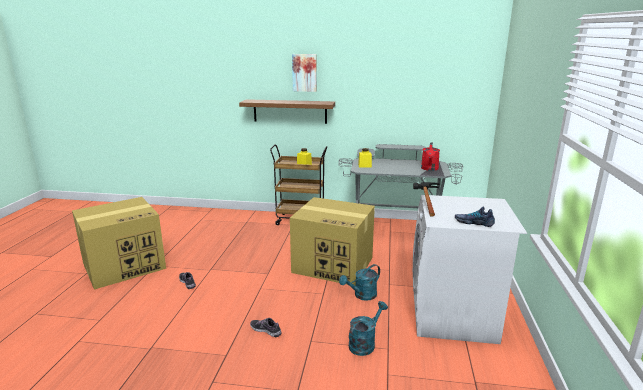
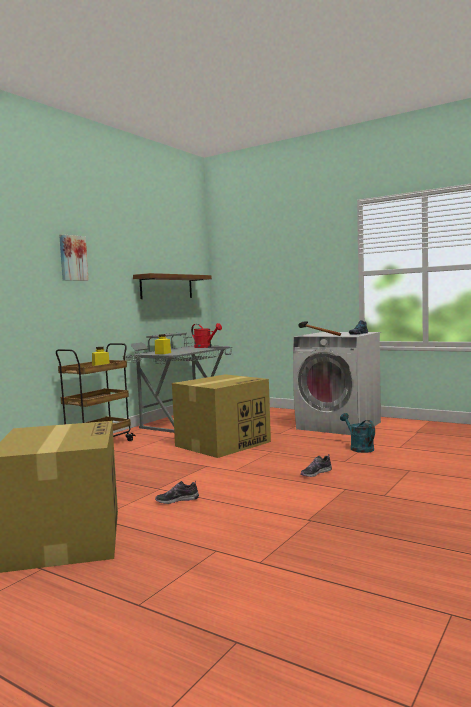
camera: 65 degrees left, 15 degrees down
(290, 111) = (60, 307): brown shelf -> brown shelf (166, 287)
(362, 296) = (289, 441): turquoise watering can -> none

